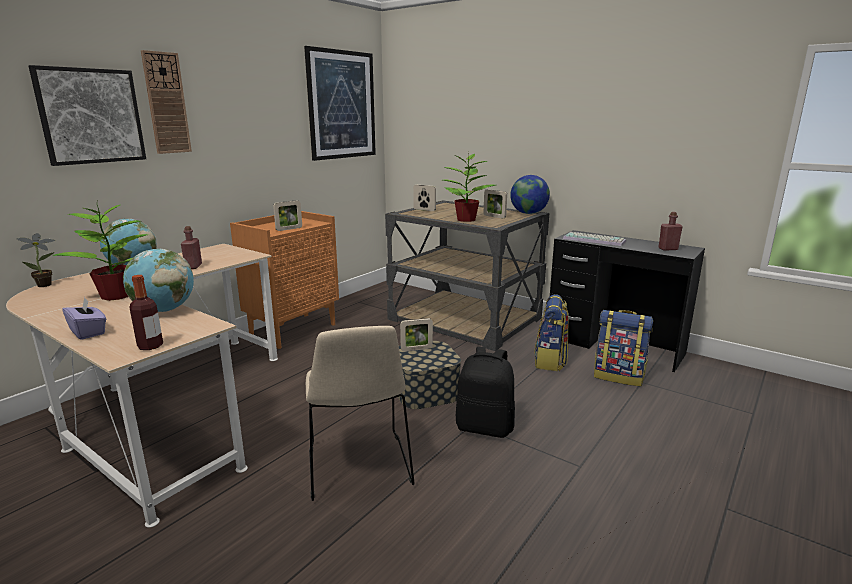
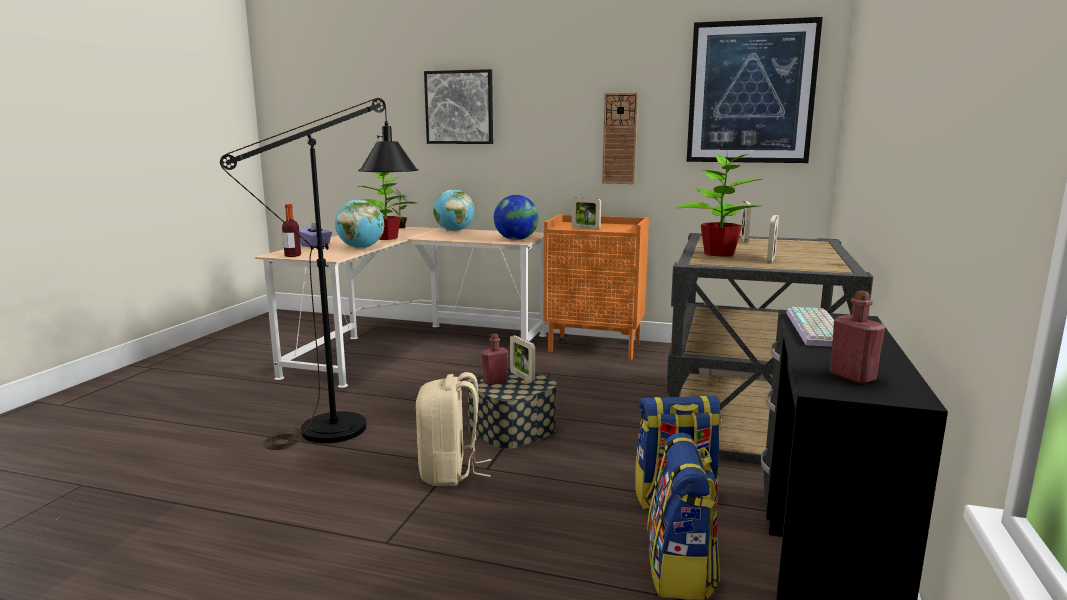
camera: 70 degrees right, 5 degrees down
(166, 103) = (519, 96): wall clock -> wall clock (620, 139)
(193, 266) = (469, 238): red bottle -> red bottle (495, 381)
(359, 468) = (352, 424): beige chair -> black floor lamp
(485, 427) = (450, 472): black backpack -> beige backpack
(528, 213) = (834, 269): globe -> globe (516, 239)

